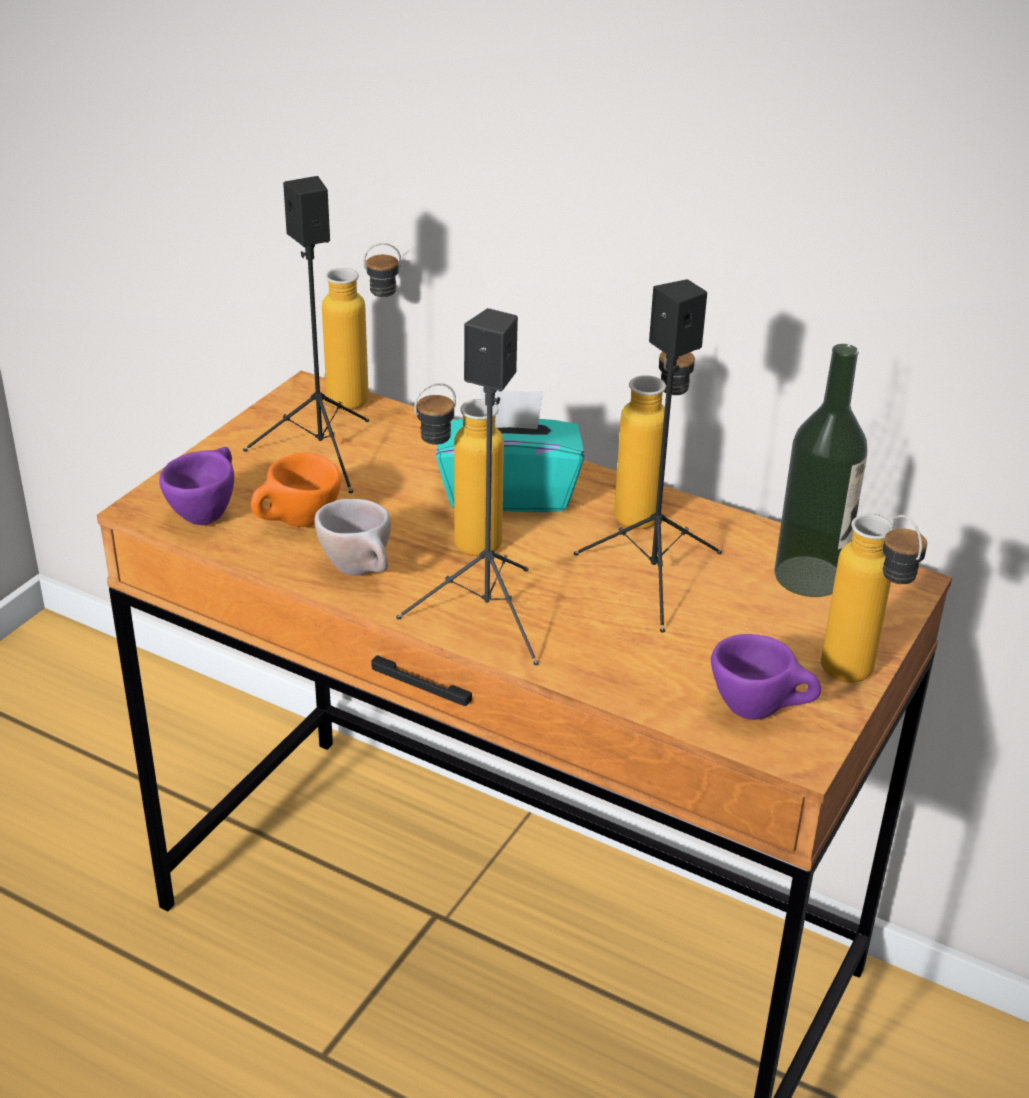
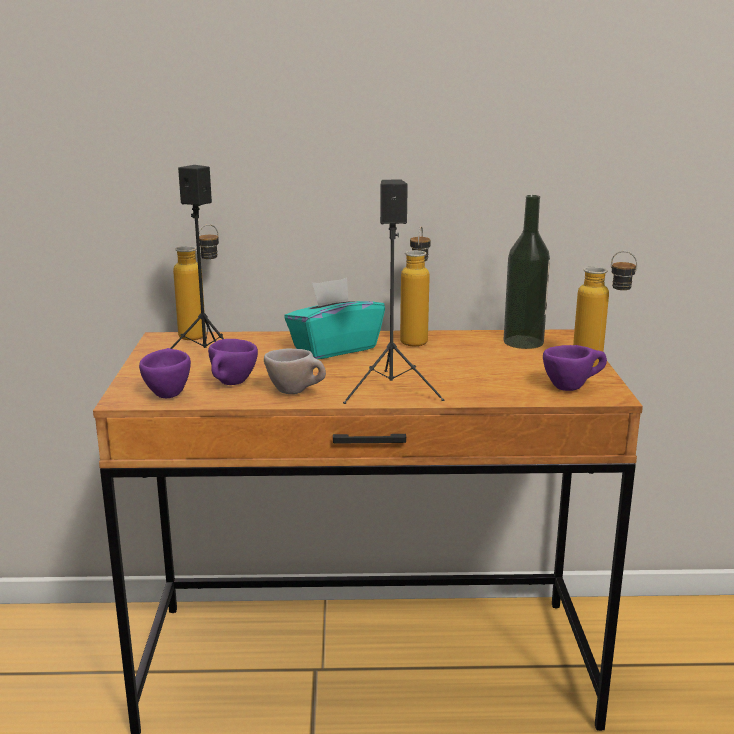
camera: 30 degrees left, 15 degrees down
(297, 524) = (231, 385): orange cup -> purple cup
(459, 549) = (338, 372): bottle -> none
(653, 579) = (454, 359): black speaker -> none

